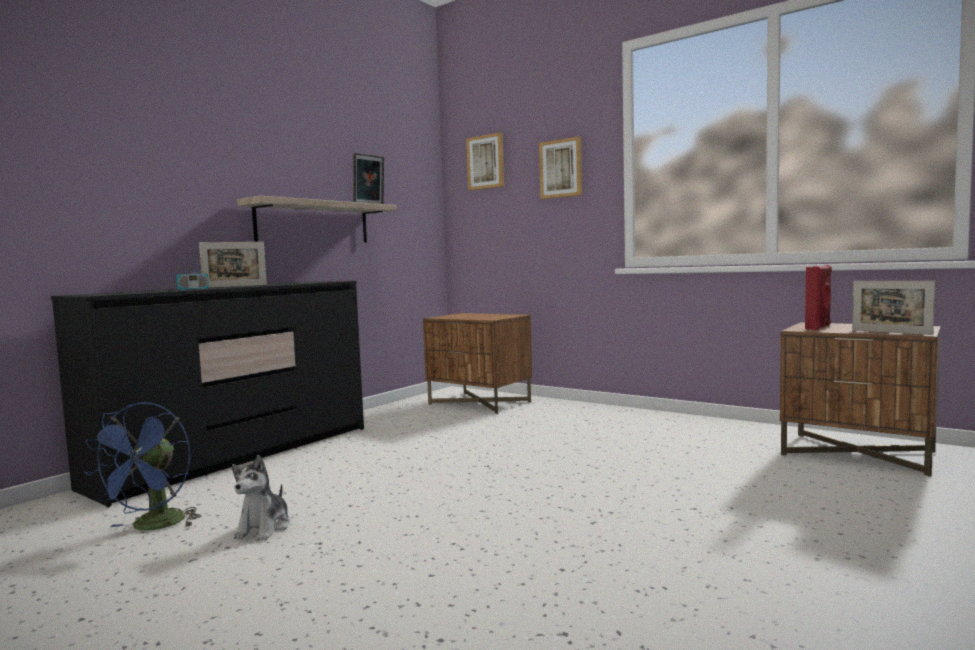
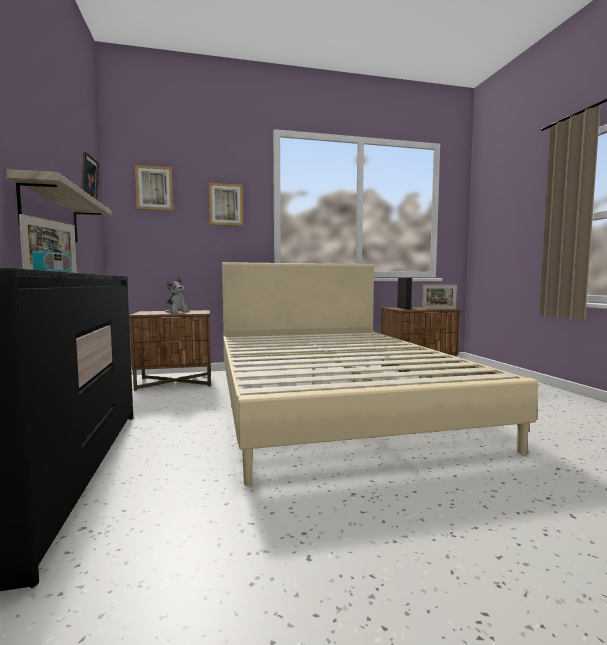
camera: 50 degrees left, 0 degrees up
(153, 527) = (175, 564): blue fan -> none
(264, 528) = (286, 507): plush toy -> plush toy (176, 312)
(561, 463) = (332, 402): none -> beige bed
(819, 327) = (404, 308): red speaker -> black speaker

